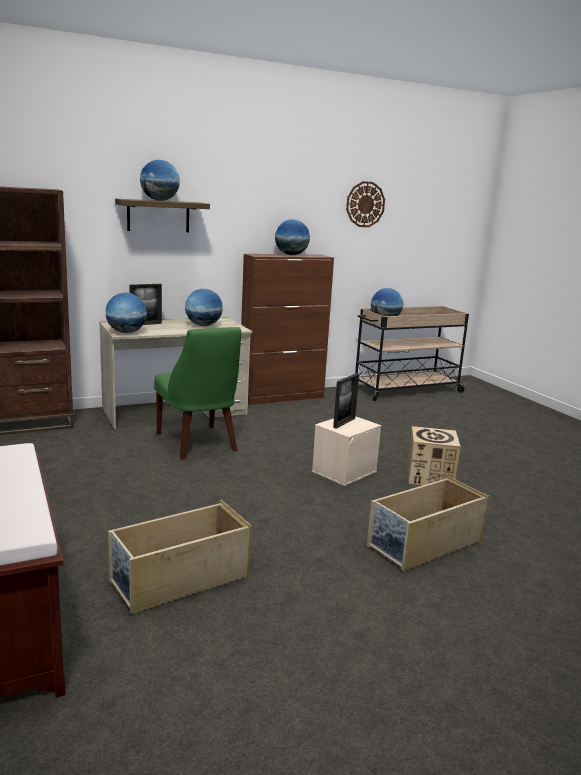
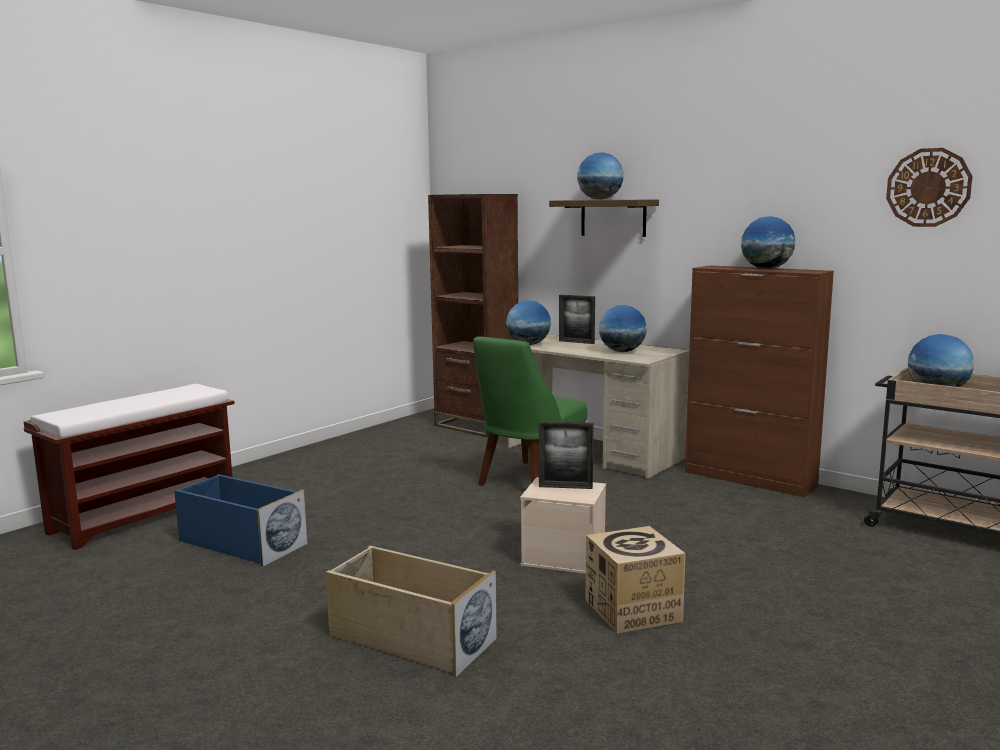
camera: 65 degrees right, 5 degrees down
(179, 580) = (241, 542): beige storage box -> blue storage box

